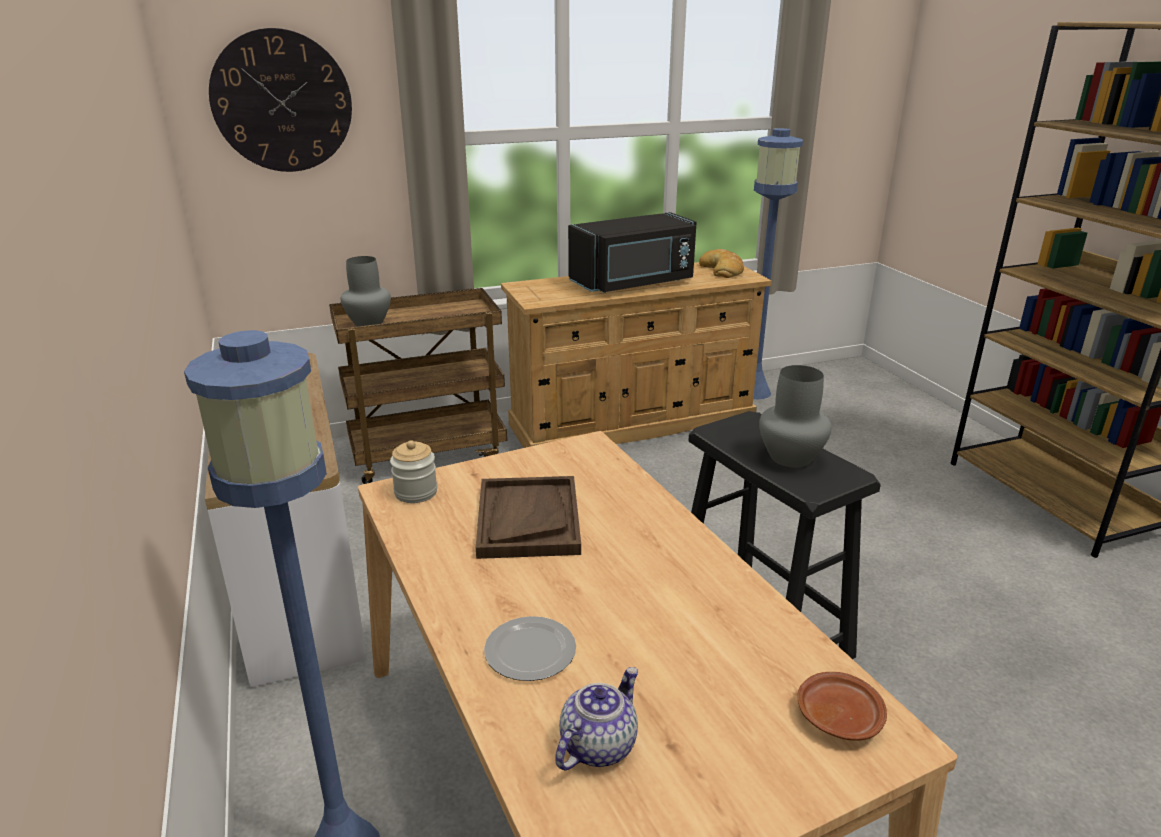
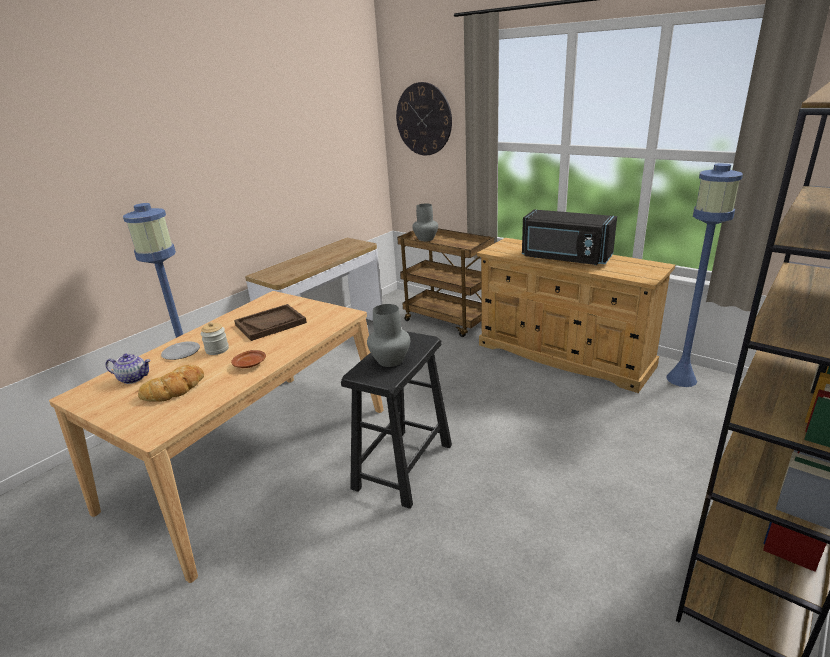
camera: 60 degrees right, 0 degrees up
(416, 492) = (275, 300): jar -> jar (217, 350)
(722, 269) = (644, 268): bread -> bread (175, 389)
(838, 716) = (164, 419): brown plate -> brown plate (250, 364)

